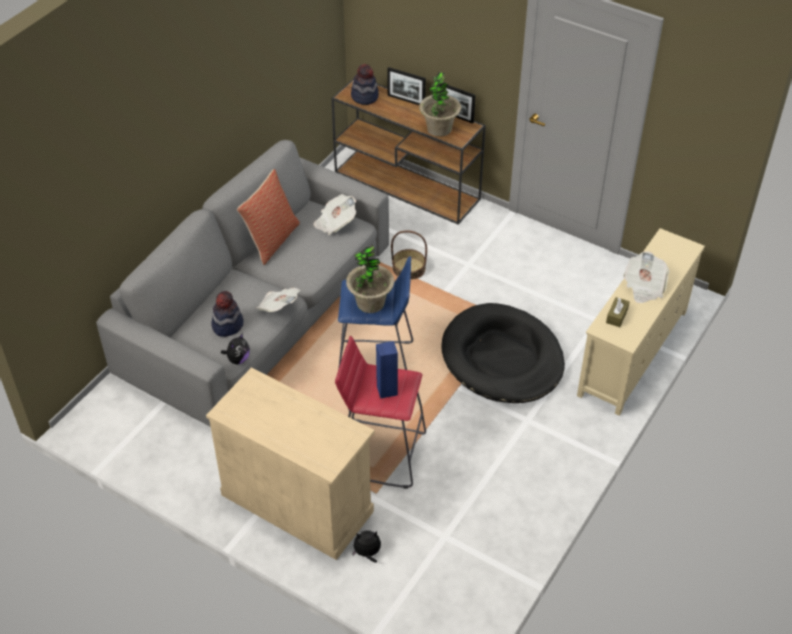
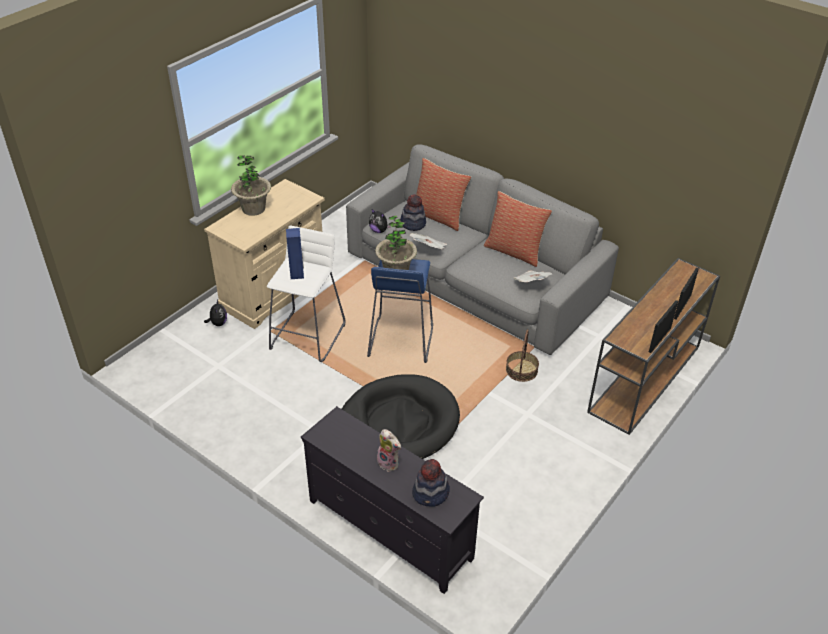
camera: 95 degrees right, 5 degrees down
(204, 306) = (439, 216): none -> pillow
(365, 96) = (684, 279): hat -> hat (431, 493)
(380, 453) = (308, 336): red stool -> white stool
(439, 129) = (635, 326): potted plant -> potted plant (253, 209)
(617, 316) = (352, 432): brown tissue box -> none
(633, 353) = (389, 530): beige tv stand -> black tv stand
(644, 287) = (389, 462): newspaper -> plush toy

